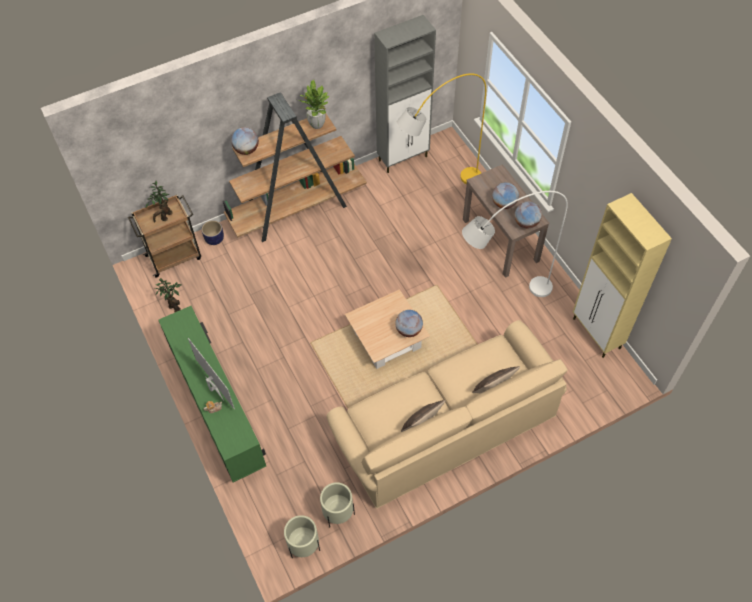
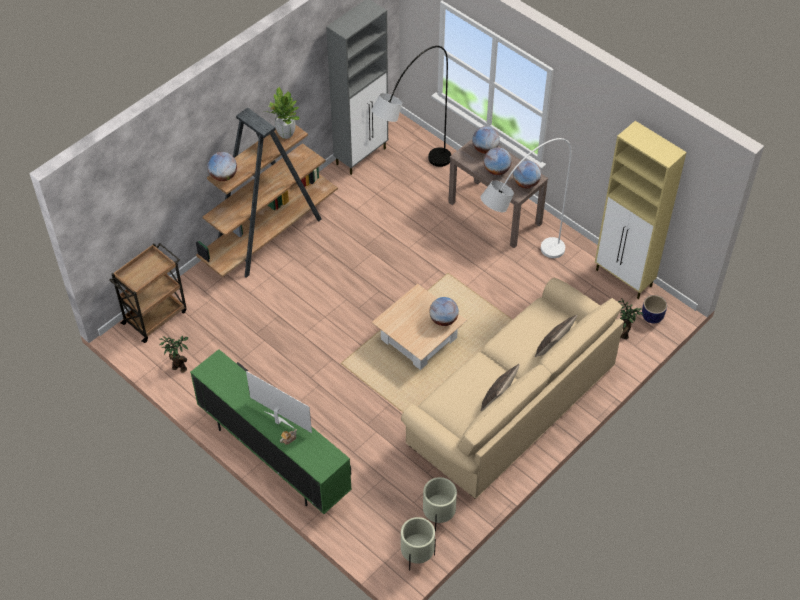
camera: 20 degrees left, 5 degrees down
(164, 217) = (149, 270): potted plant -> potted plant (623, 335)
(214, 239) = (192, 288): planter -> planter (652, 317)
(437, 193) = (411, 183): yellow floor lamp -> grey floor lamp
(501, 181) = (485, 149): none -> globe

